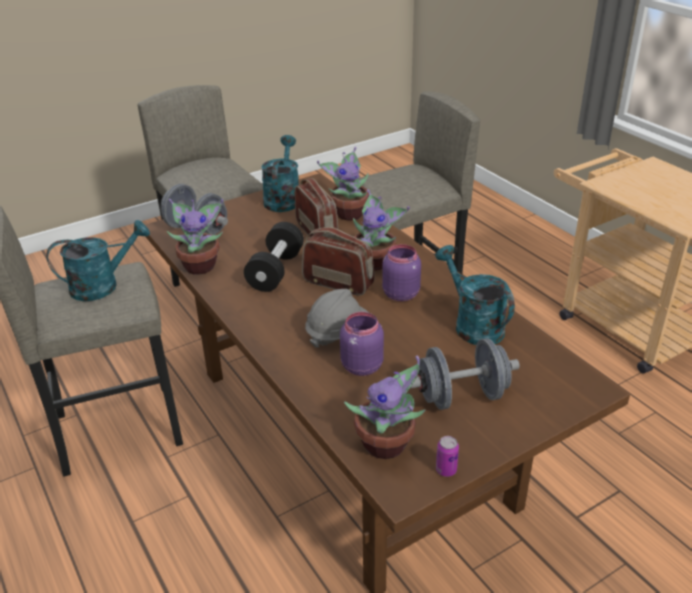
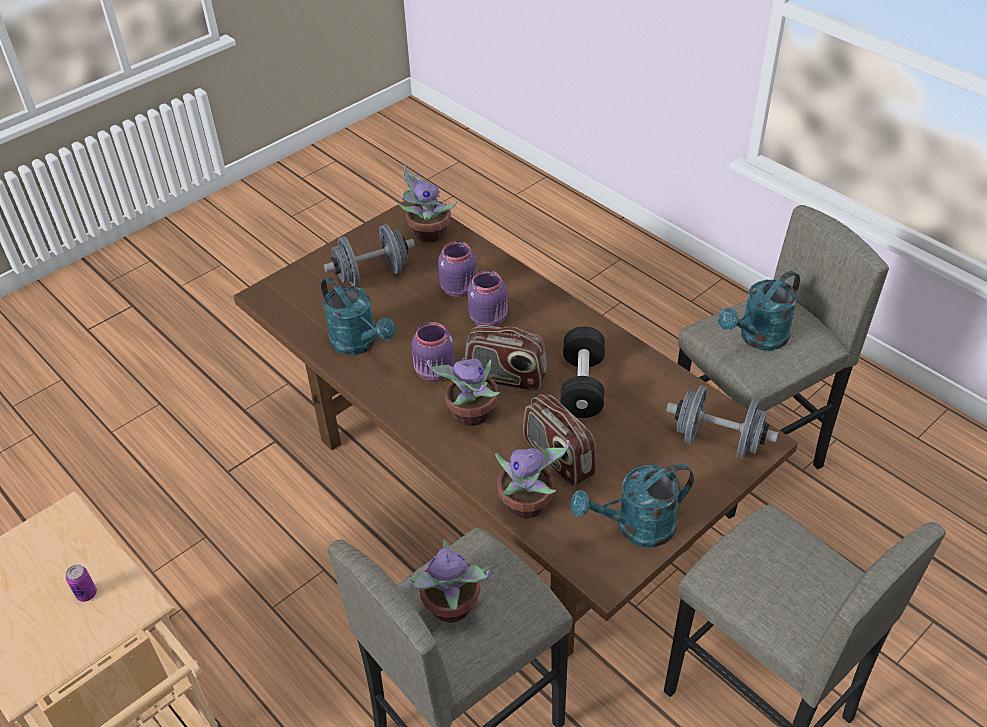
camera: 170 degrees right, 10 degrees up
(201, 265) = (672, 383): potted plant -> potted plant (451, 607)
(283, 198) = (636, 528): turquoise watering can -> turquoise watering can turned 75 degrees clockwise
(337, 332) = (489, 318): grey hard hat -> purple jar
(446, 470) = (384, 224): can -> can (86, 594)

